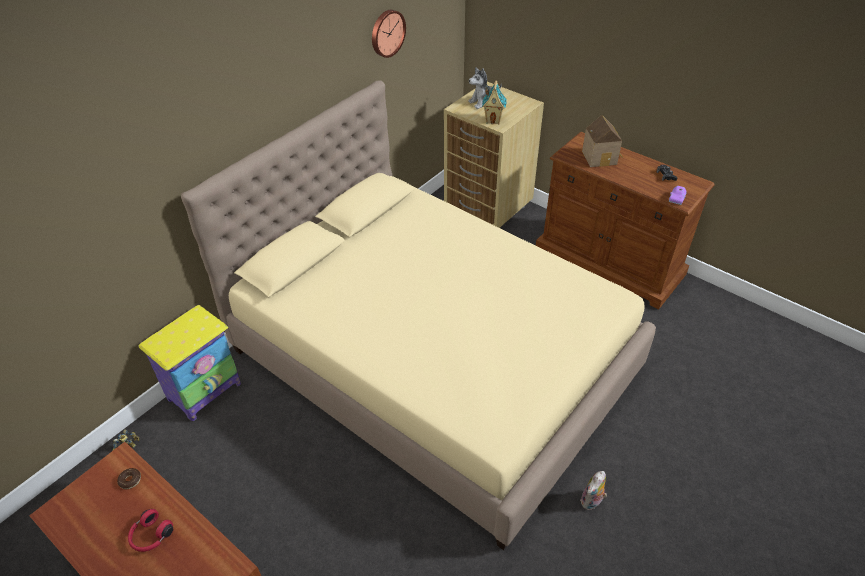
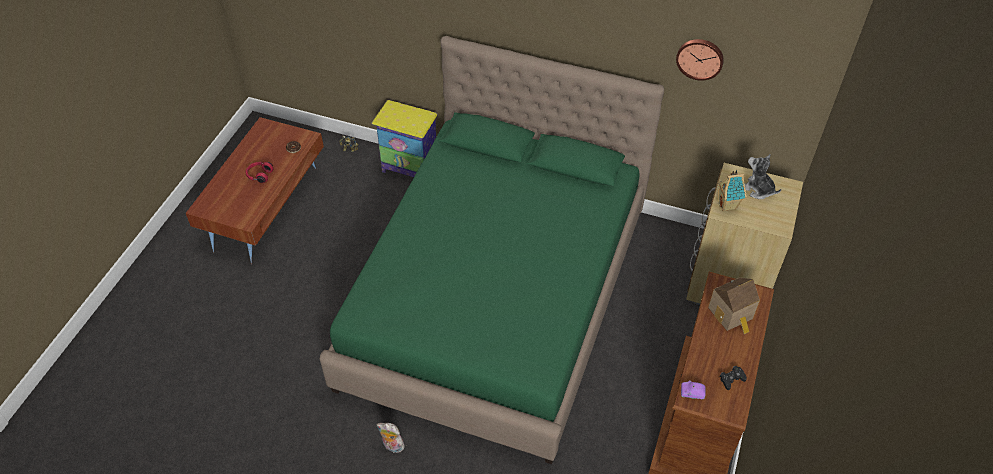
camera: 70 degrees right, 5 degrees up
(433, 360) = (497, 297): beige bed -> green bed

